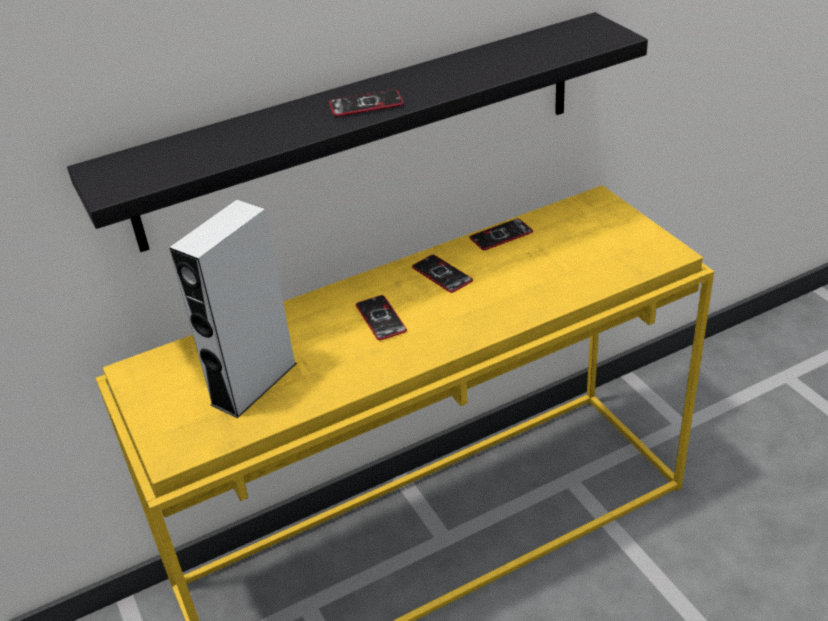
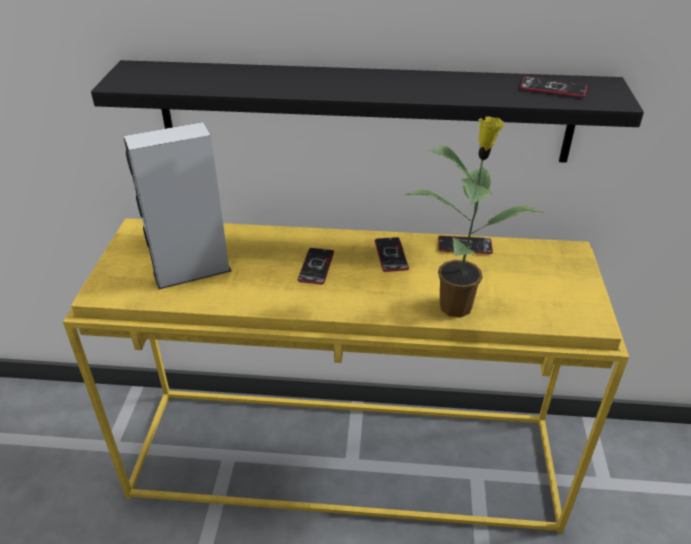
camera: 30 degrees right, 0 degrees up
(366, 104) = (347, 85): phone -> phone (553, 88)
(548, 292) = (457, 305): none -> potted plant

